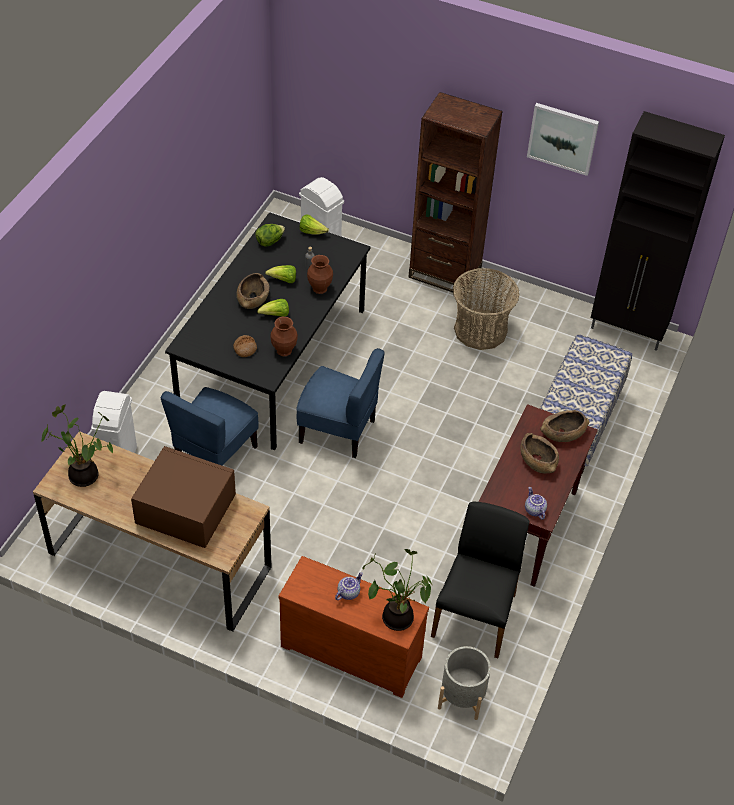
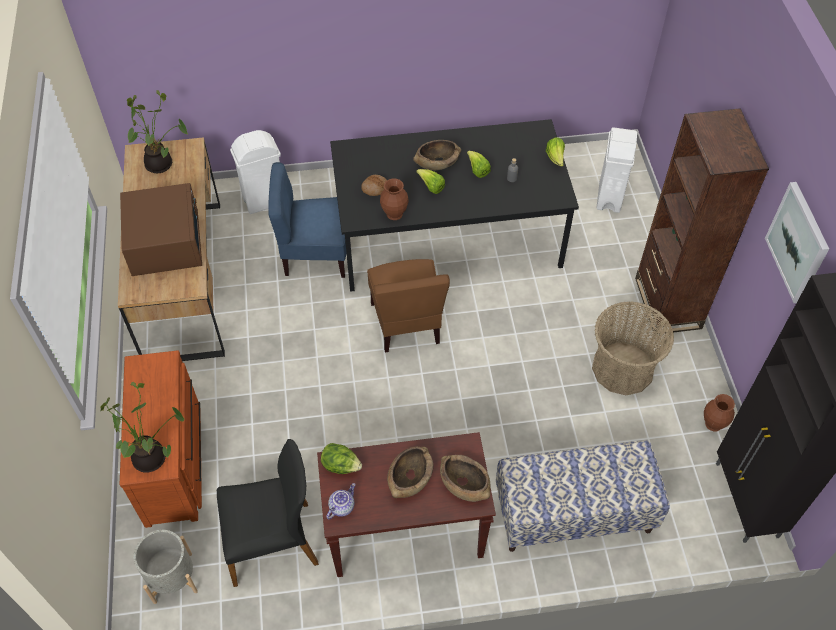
camera: 60 degrees right, 5 degrees up
(270, 241) = (515, 137): lettuce -> lettuce (341, 465)
(319, 288) = (490, 199): brown vase -> brown vase (713, 423)
(338, 430) = (406, 323): blue chair -> brown chair
(348, 592) = (157, 405): teapot -> none

